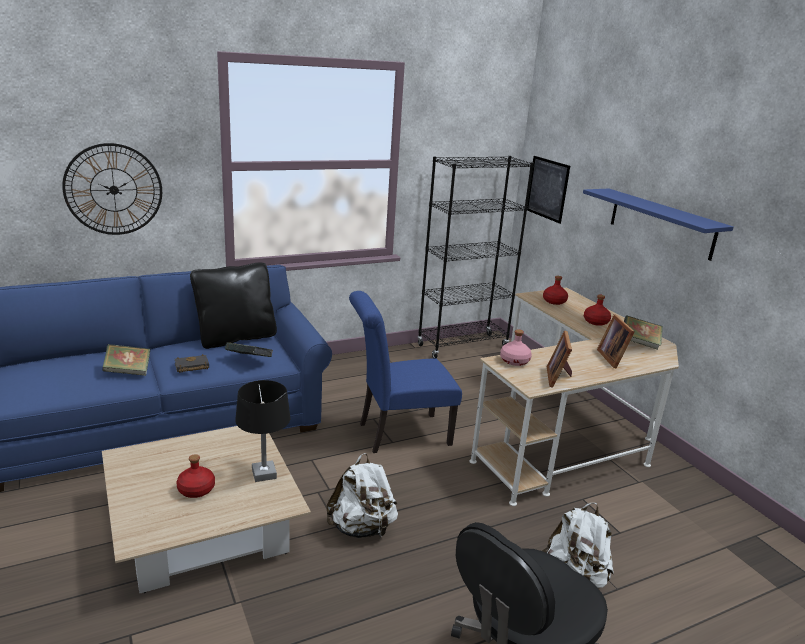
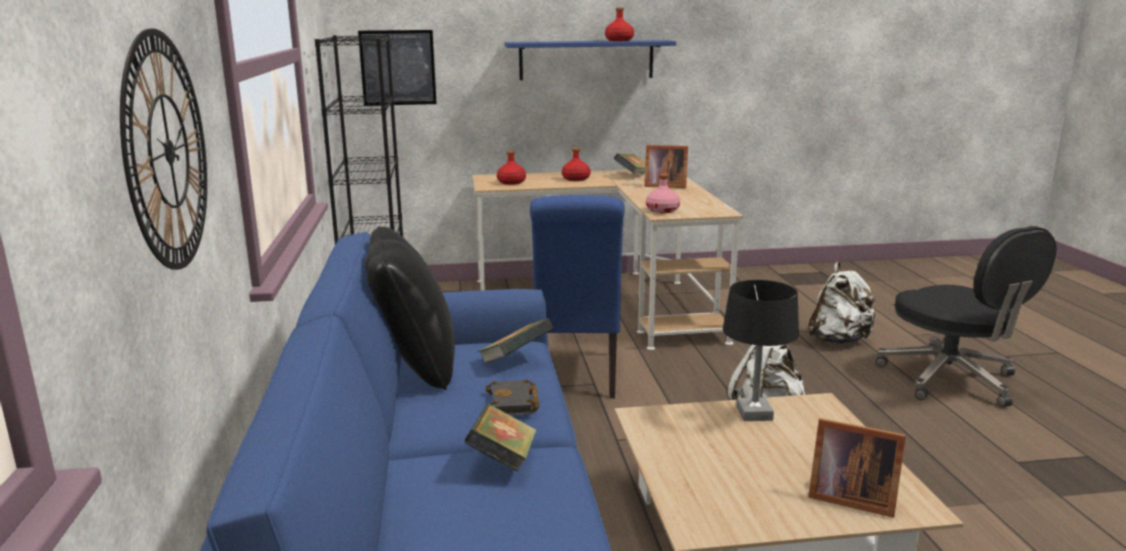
camera: 70 degrees left, 5 degrees down
(196, 490) = (793, 461): red bottle -> red bottle (619, 40)
(559, 377) = (702, 203): picture frame -> picture frame (849, 497)

